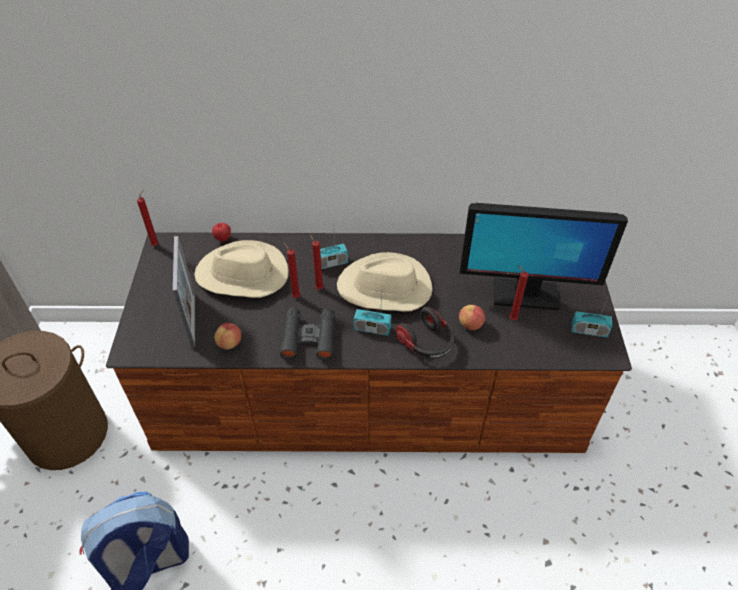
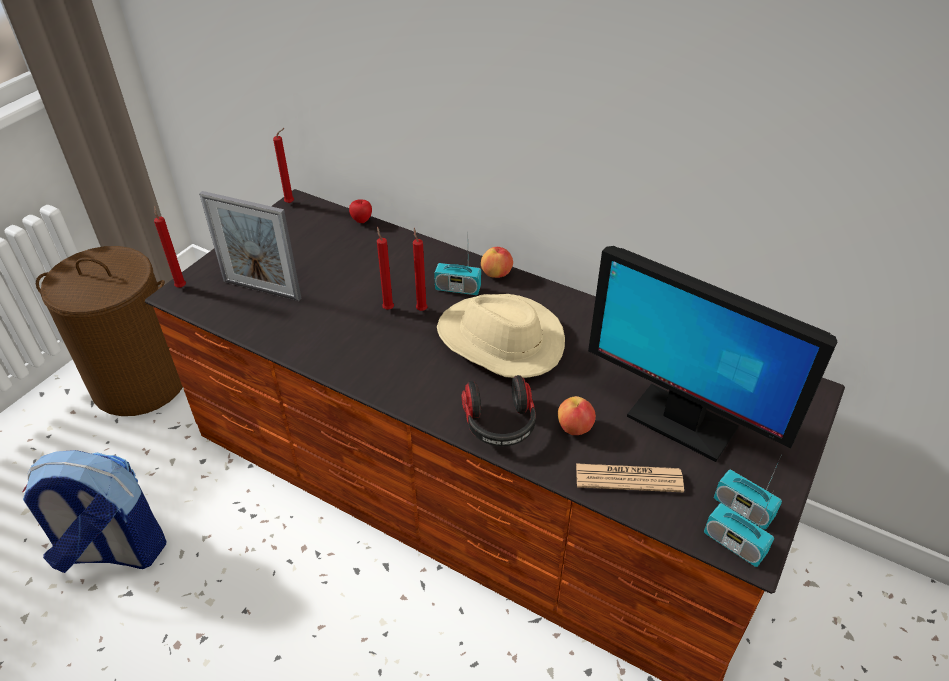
camera: 30 degrees right, 5 degrees down
(193, 320) = (262, 290): picture frame -> picture frame turned 90 degrees clockwise
(229, 343) = (278, 328): apple -> apple (496, 274)
(242, 275) = (350, 264): beige hat -> none
(309, 338) = (365, 359): black binoculars -> none
(372, 328) = (446, 379): radio -> radio (734, 544)
(511, 318) = (638, 443): red candle -> red candle (181, 286)
(521, 341) = (628, 478): none -> newspaper

